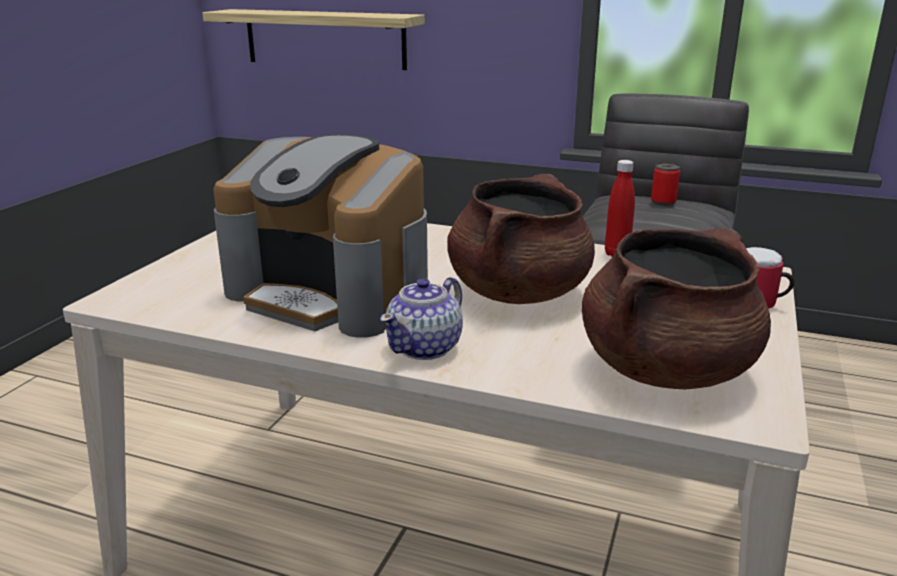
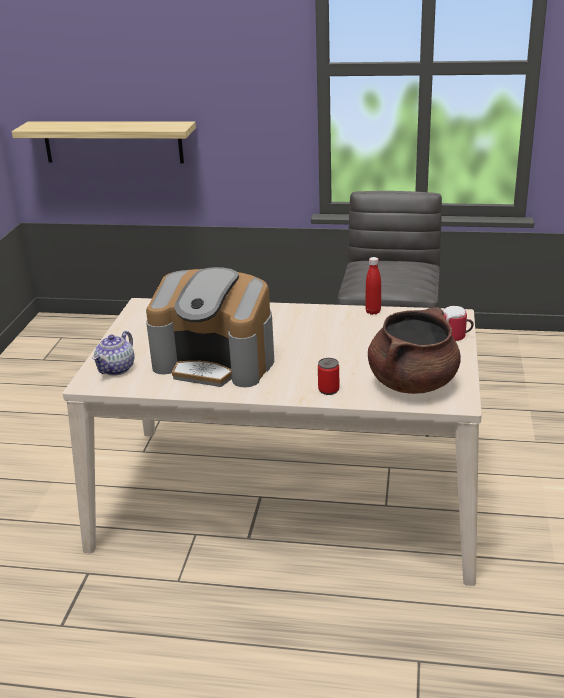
camera: 10 degrees left, 5 degrees up
(425, 347) = (286, 388): teapot -> teapot (117, 369)
(518, 293) = (323, 347): brown cooking pot -> none
(663, 202) = (394, 266): can -> can (328, 390)

